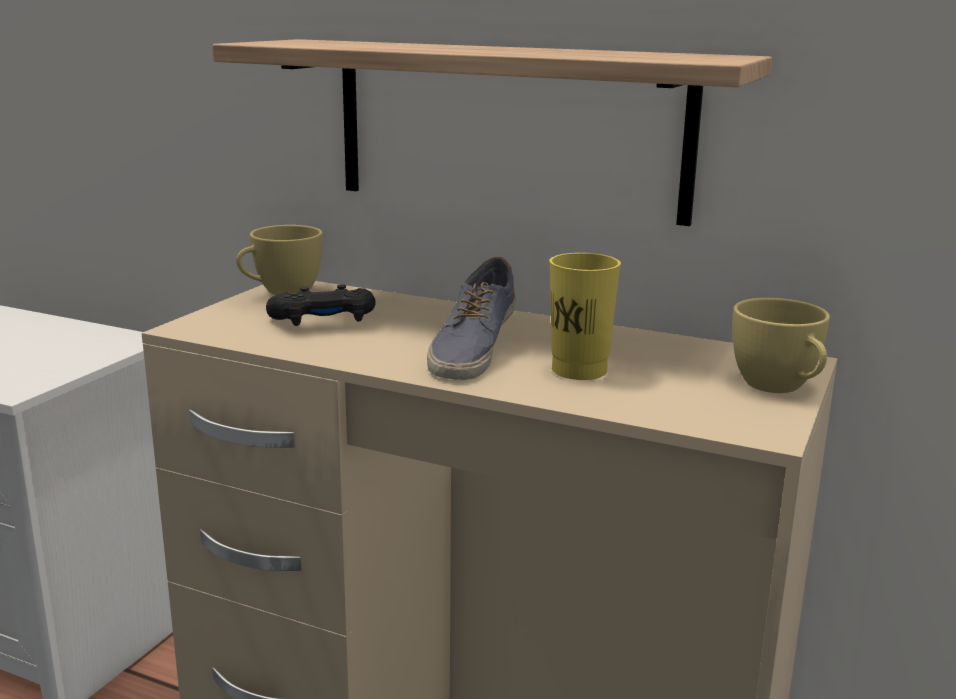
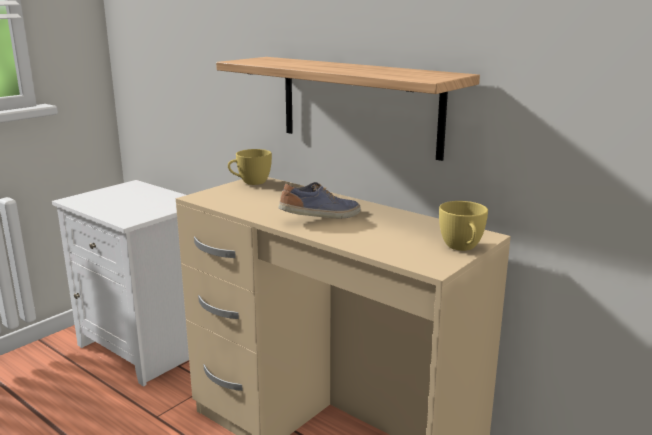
camera: 15 degrees right, 0 degrees up
(324, 322) = (260, 199): black game controller -> none
(472, 350) = (321, 217): shoe -> shoe turned 150 degrees counterclockwise
(579, 370) = (366, 231): yellow cup -> none

